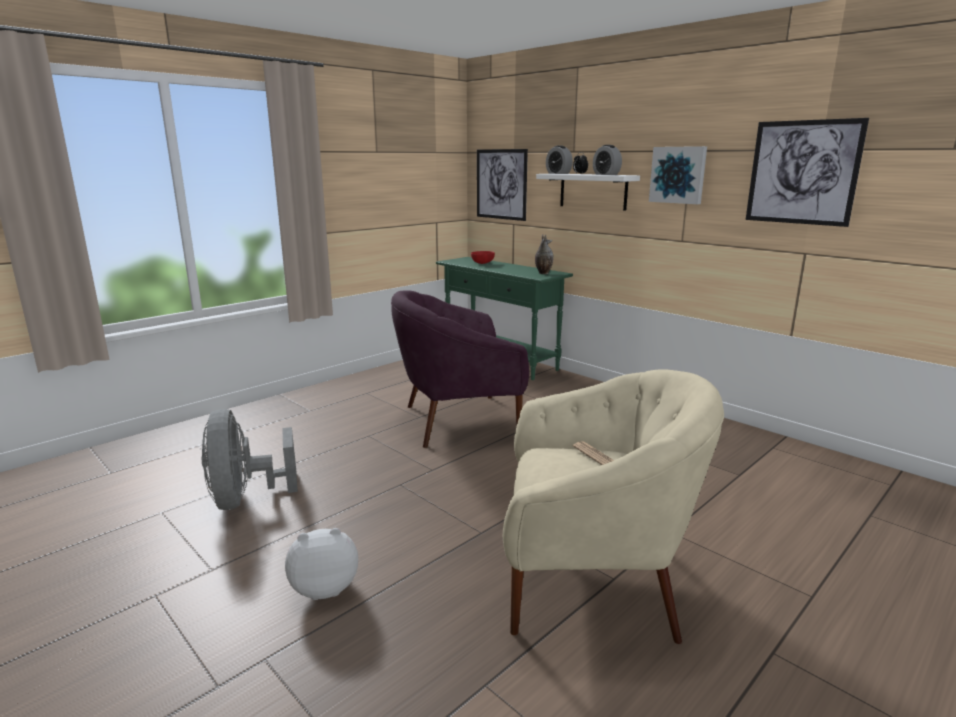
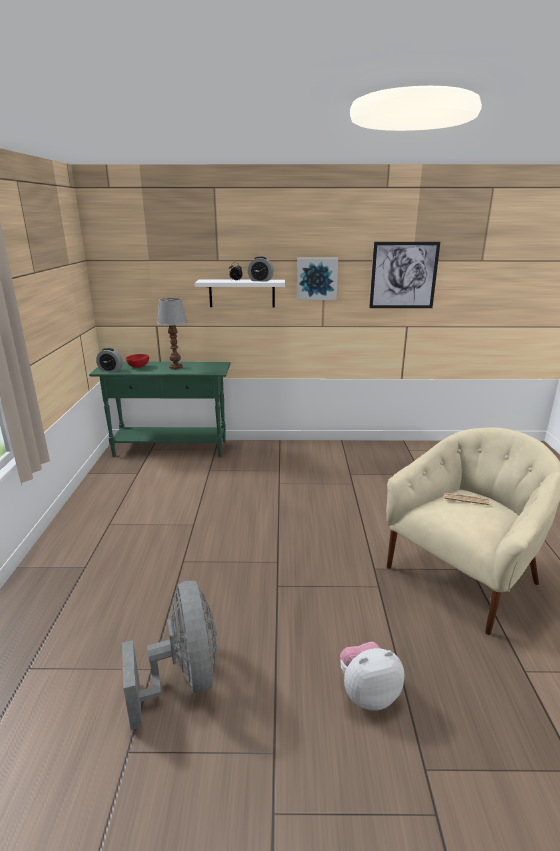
camera: 45 degrees left, 5 degrees up
(246, 498) = (184, 679): grey fan -> grey fan turned 135 degrees counterclockwise
(325, 587) = (367, 693): plush toy -> plush toy turned 45 degrees clockwise
(459, 420) = (228, 513): purple armchair -> none
(501, 184) = (137, 290): picture -> none
(511, 268) = (176, 367): none -> table lamp
(543, 273) = (210, 366): vase -> none
(558, 173) = (212, 280): alarm clock -> alarm clock (110, 370)

